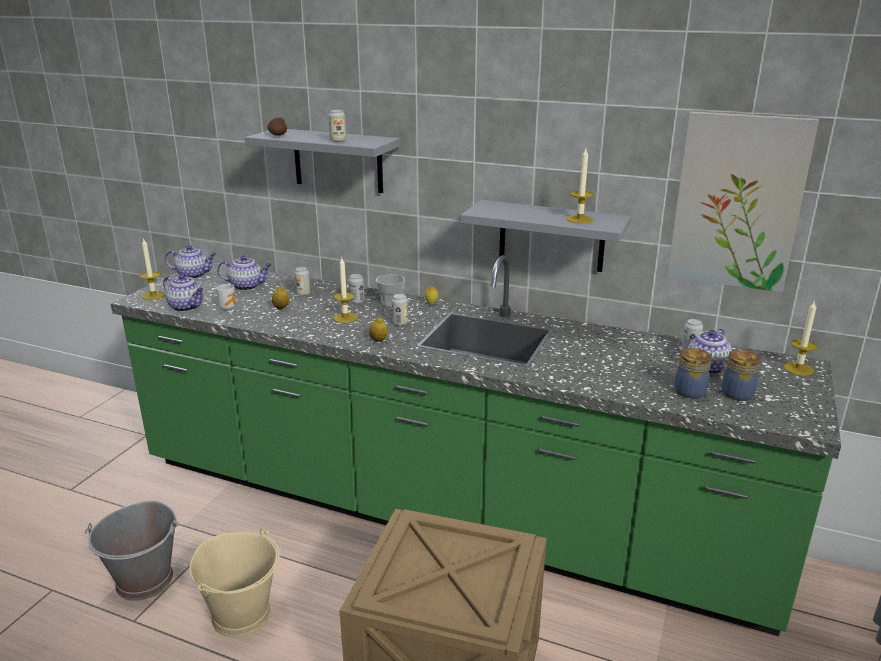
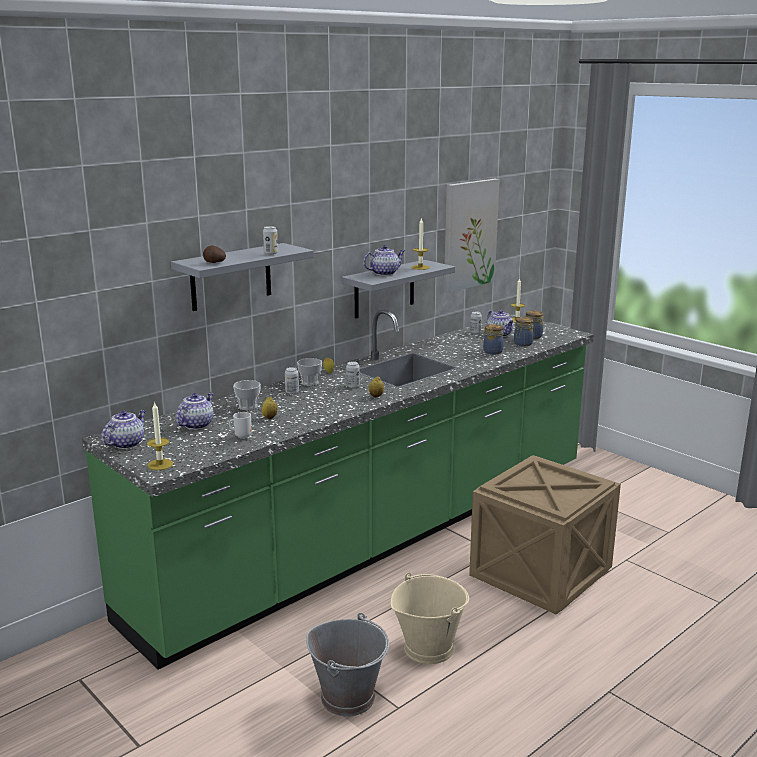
camera: 65 degrees left, 5 degrees down
(187, 307) = (215, 452): teapot -> teapot (384, 273)
(303, 294) = (248, 407): can -> cup
(345, 318) = (321, 400): candle -> none
(621, 375) = (492, 351): none -> jar

